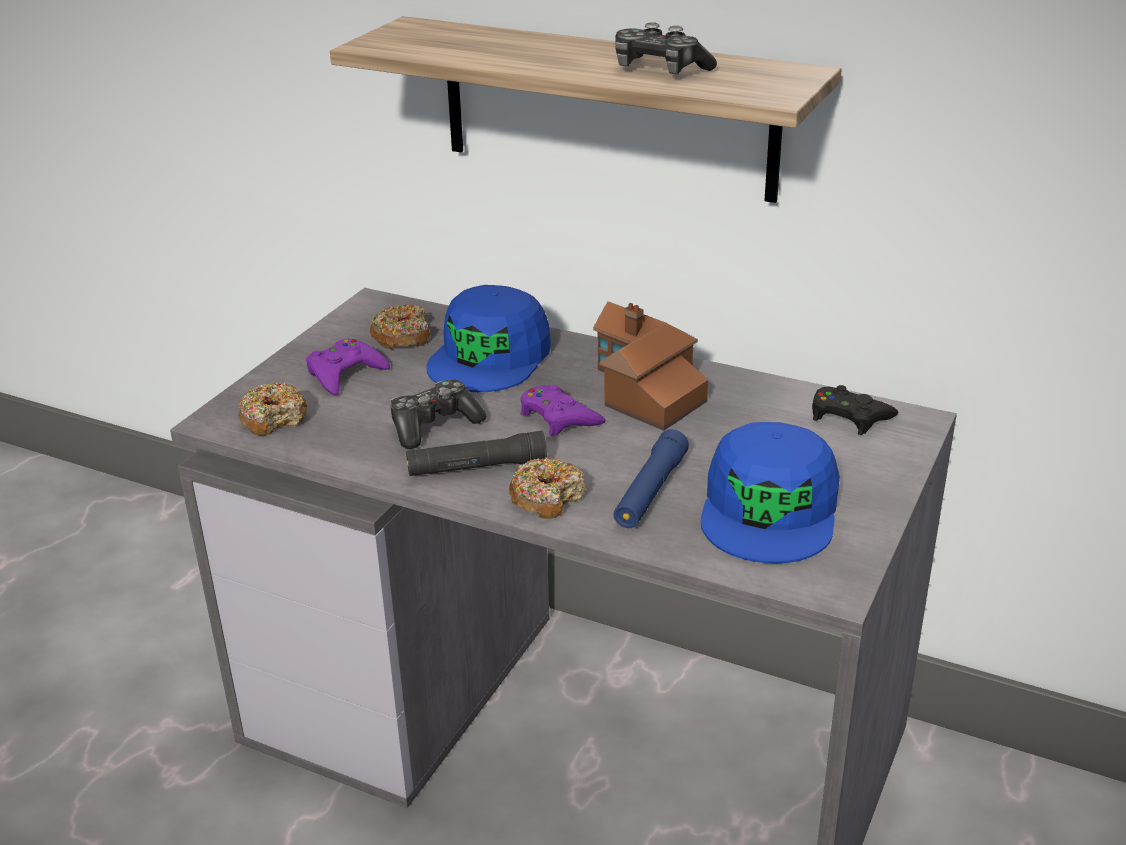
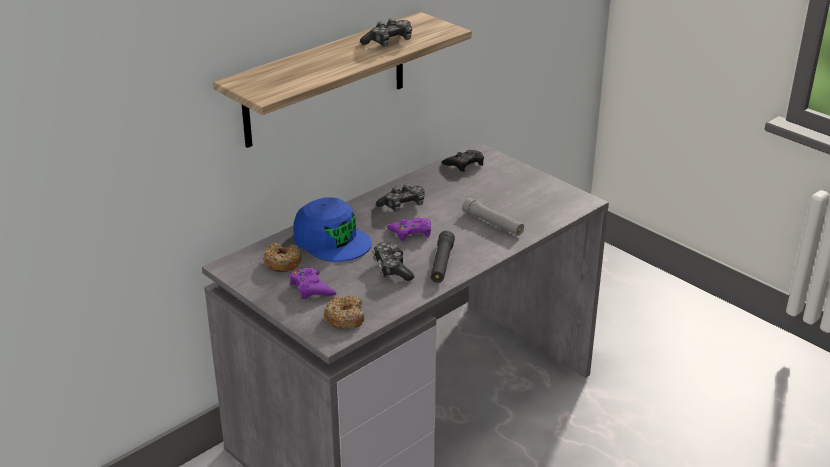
camera: 70 degrees left, 0 degrees up
(547, 498) = (481, 250): donut -> none
(643, 390) = (403, 205): toy house -> game controller
(650, 491) = (493, 223): blue flashlight -> grey flashlight
(770, 510) = (524, 200): blue cap -> none

